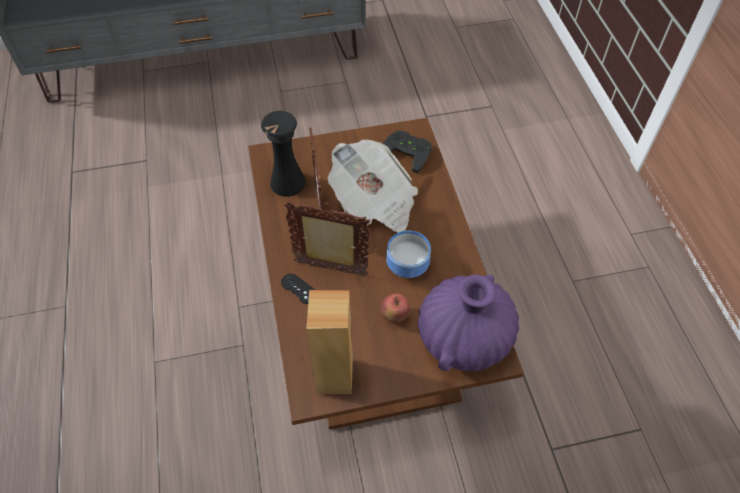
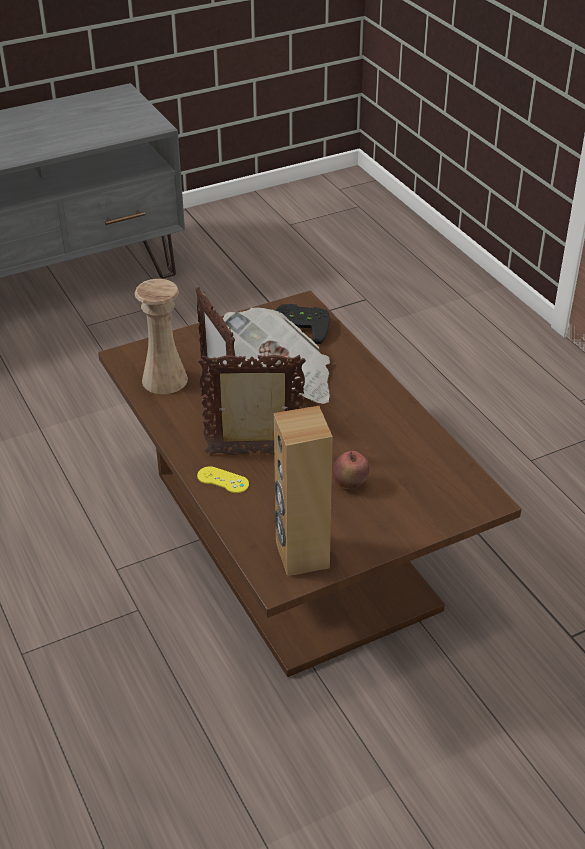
camera: 15 degrees left, 15 degrees down
(287, 182) = (164, 380): black vase -> beige vase
(299, 289) = (223, 480): black game controller -> yellow game controller
(408, 266) = (346, 435): bowl -> none
(464, 338) = (441, 489): purple vase -> none

